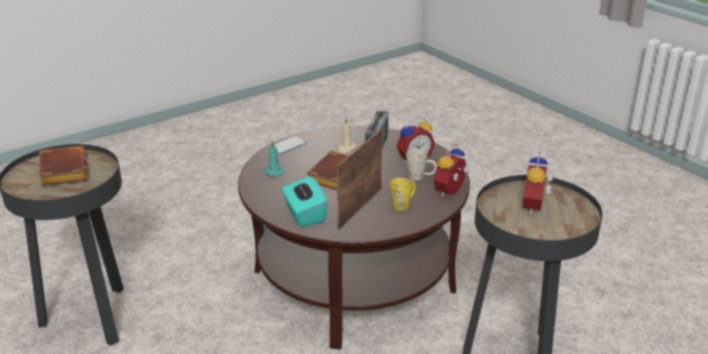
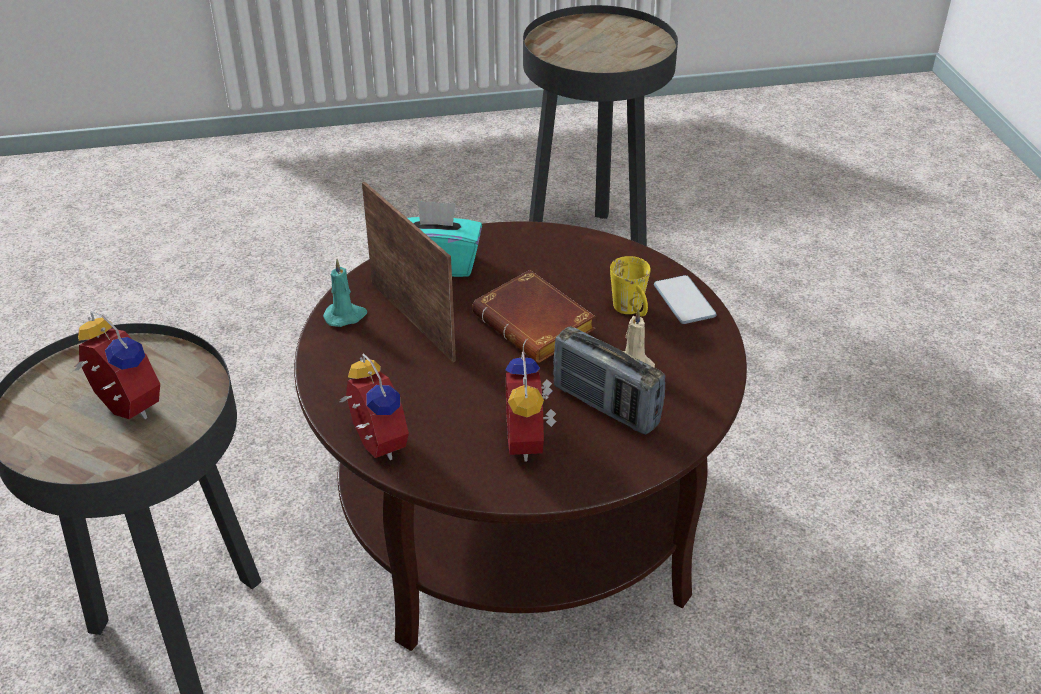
camera: 115 degrees right, 10 degrees up
(62, 171) = (611, 46): brown book -> none
(273, 172) = (593, 264): turquoise candle -> turquoise candle (346, 316)
(404, 204) = (384, 371): yellow mug -> yellow mug (632, 311)
(421, 177) = (456, 426): white mug -> none

